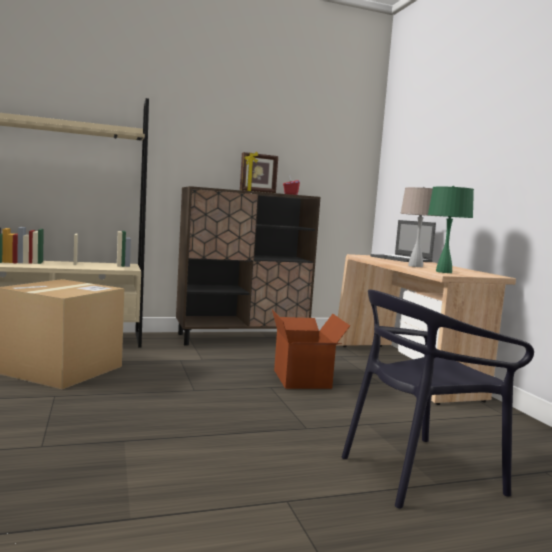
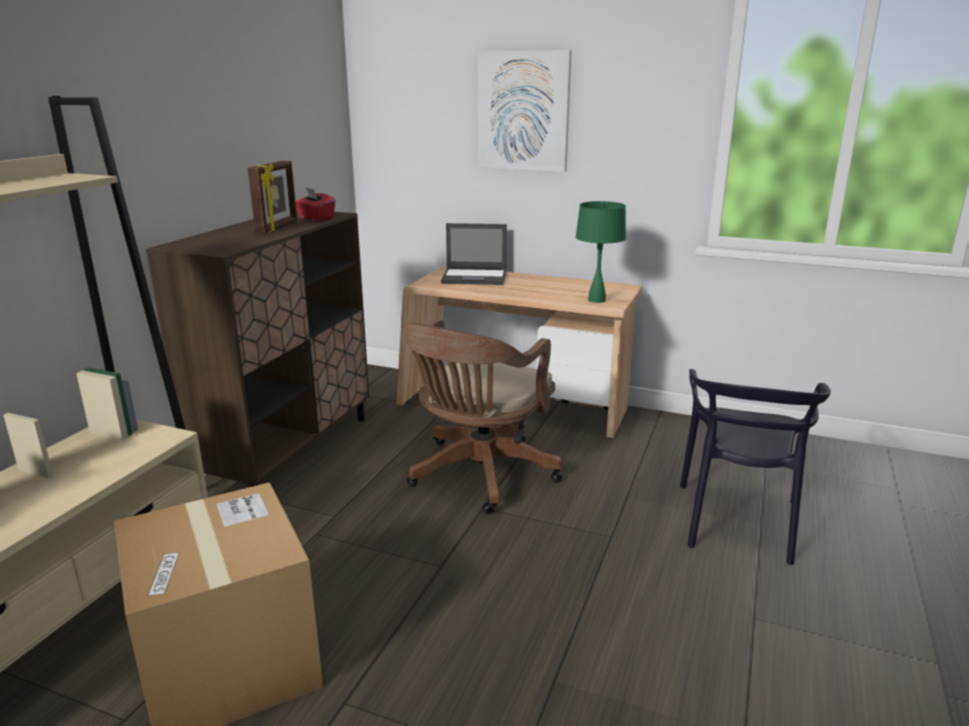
camera: 50 degrees left, 15 degrees up
(303, 379) = (479, 475): cardboard box -> brown office chair
(415, 266) = (545, 295): beige table lamp -> none
(458, 134) = (523, 111): none -> picture

